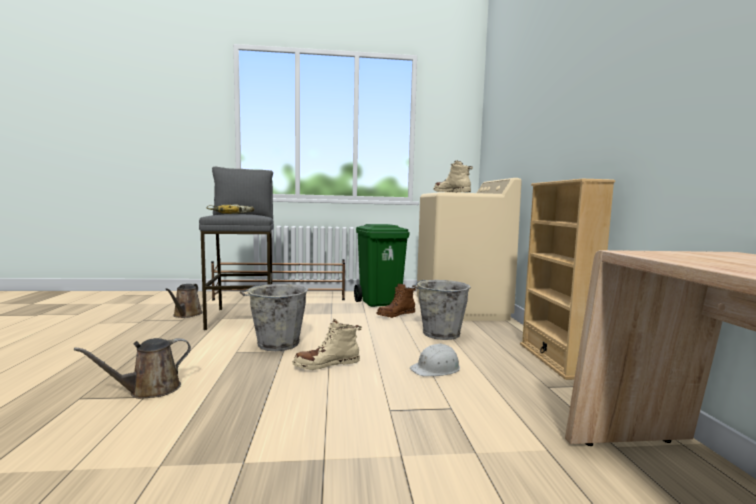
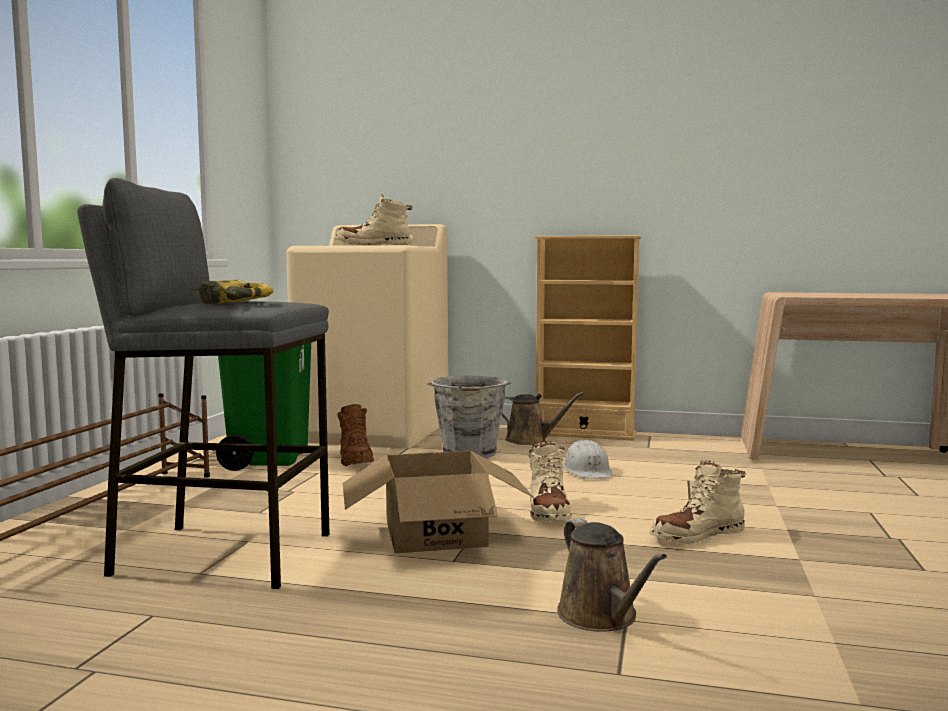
camera: 70 degrees left, 0 degrees up
(186, 315) = (103, 612): brown watering can -> brown watering can (530, 440)
(276, 344) = (436, 534): grey bucket -> cardboard box
(292, 415) = (697, 536): none -> beige boot

